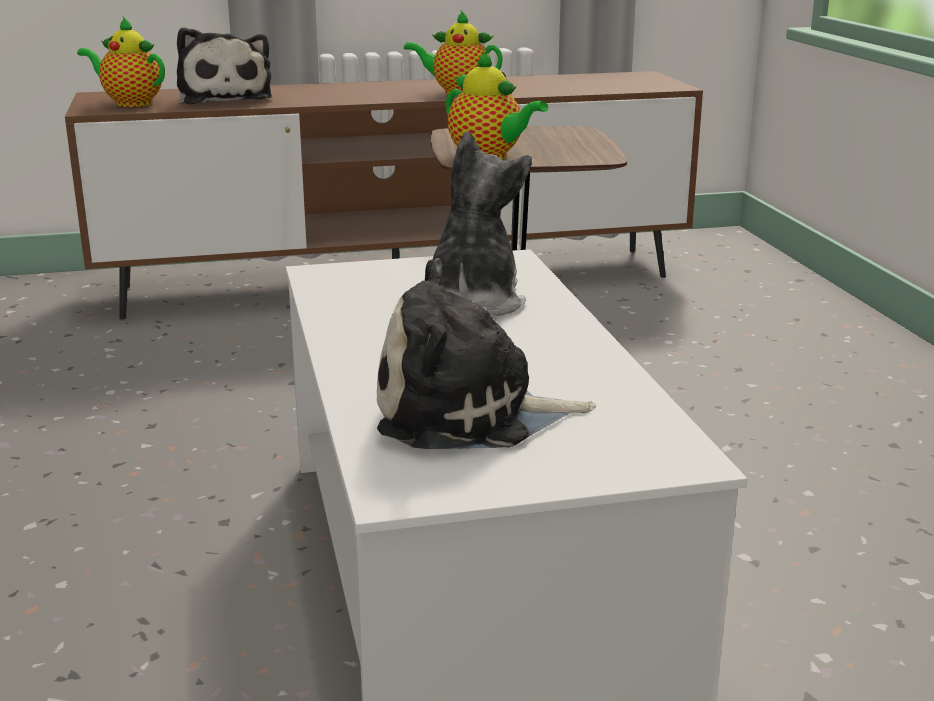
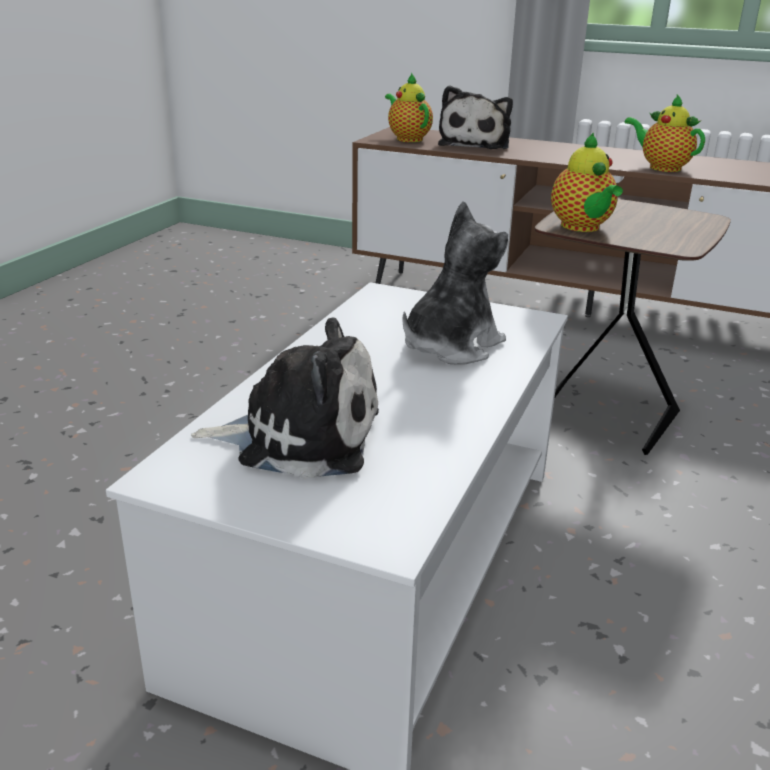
camera: 35 degrees right, 5 degrees up
(468, 414) = (300, 436): plush toy -> plush toy turned 150 degrees clockwise

